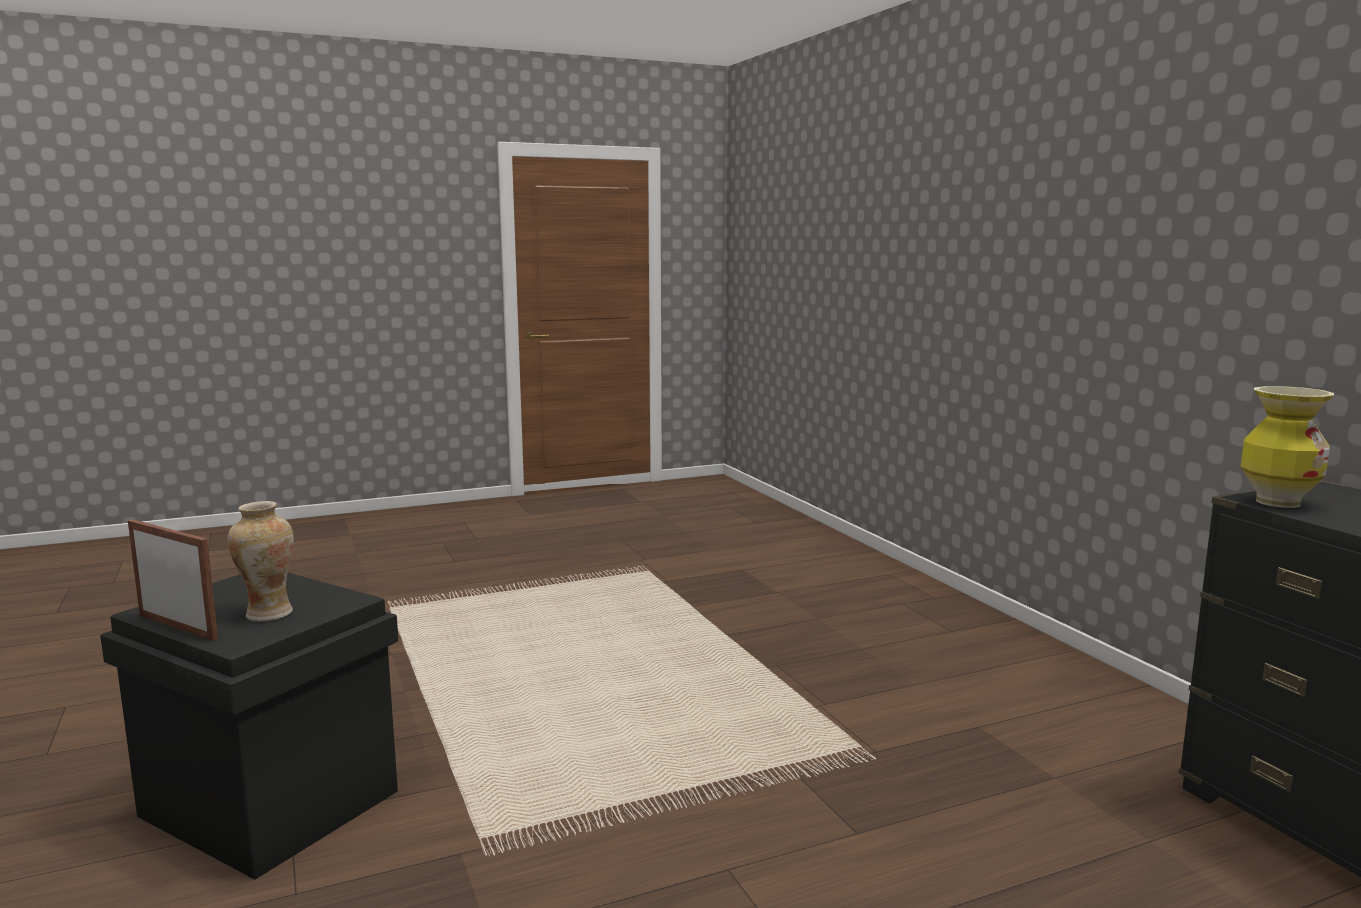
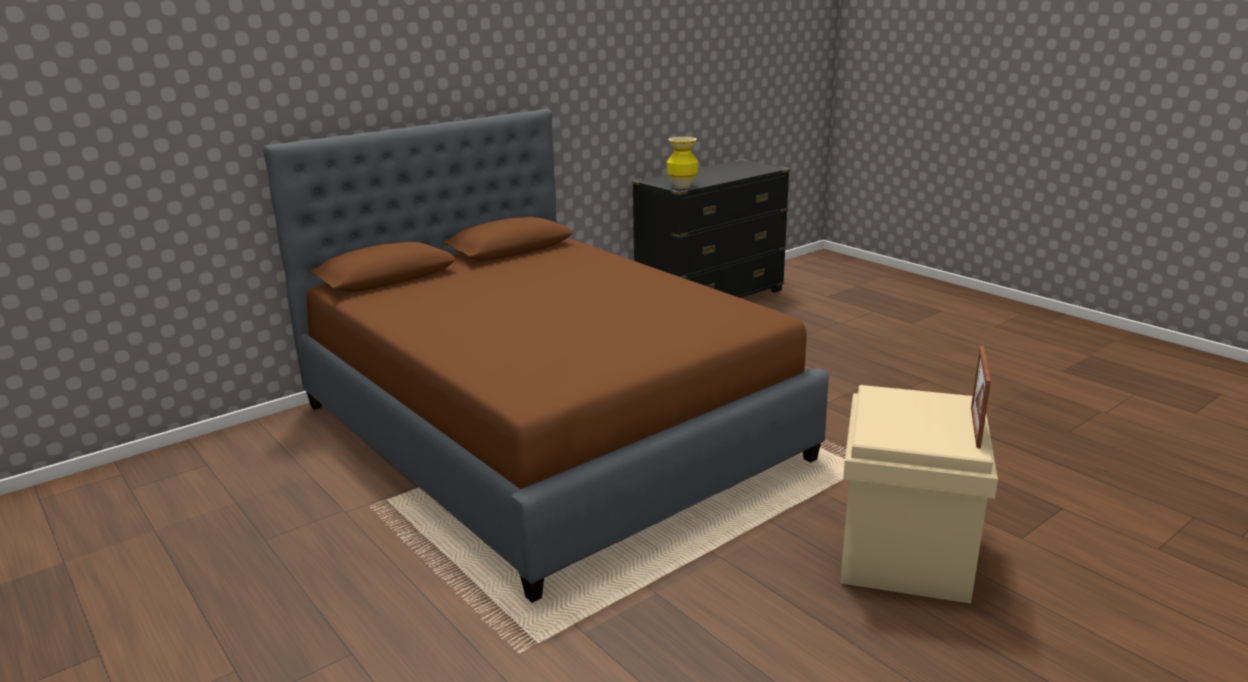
camera: 105 degrees left, 10 degrees up
(267, 803) = (905, 553): black storage box -> beige storage box
(268, 614) = (924, 407): vase -> none
(748, 638) = (547, 431): none -> brown bed

